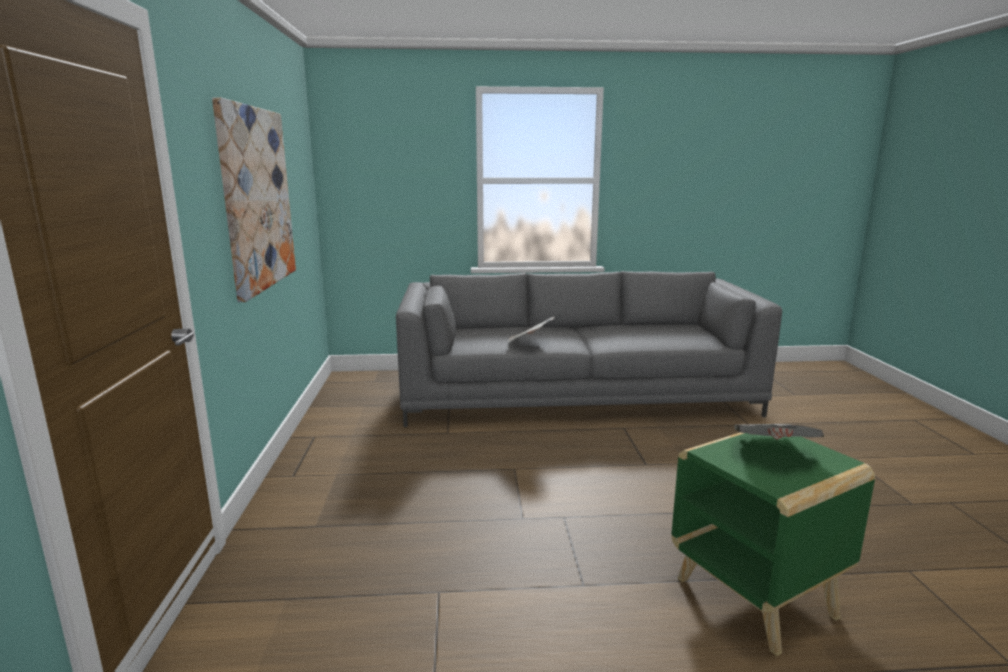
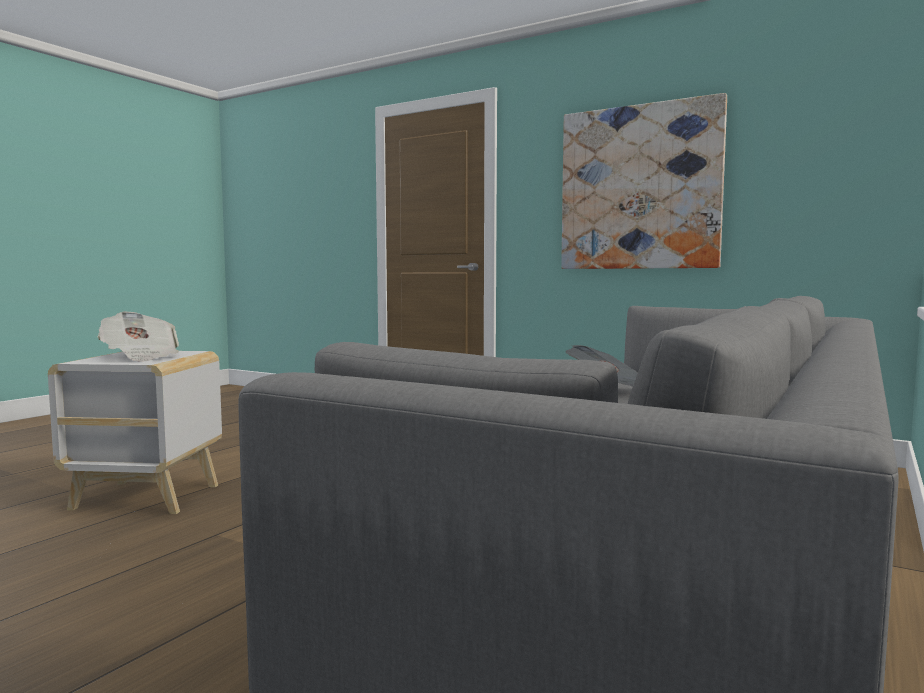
camera: 125 degrees right, 10 degrees down
(757, 598) = (144, 497): green side table -> white side table

